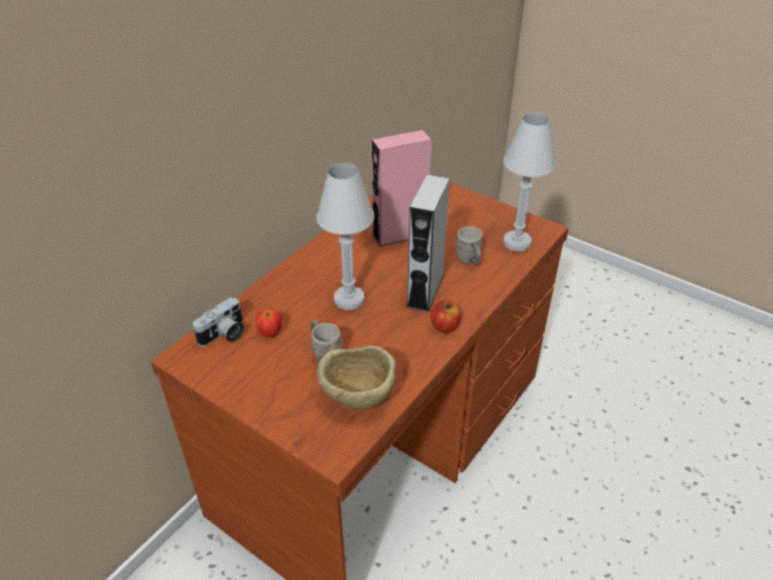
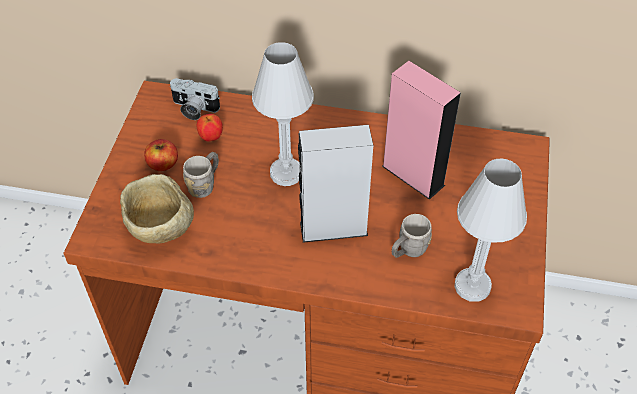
camera: 65 degrees right, 10 degrees up
(445, 326) = (289, 262): apple -> apple (163, 164)

